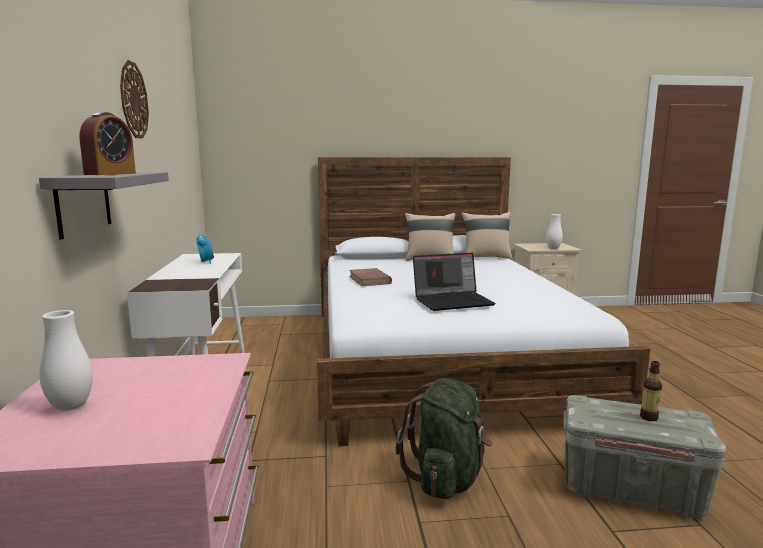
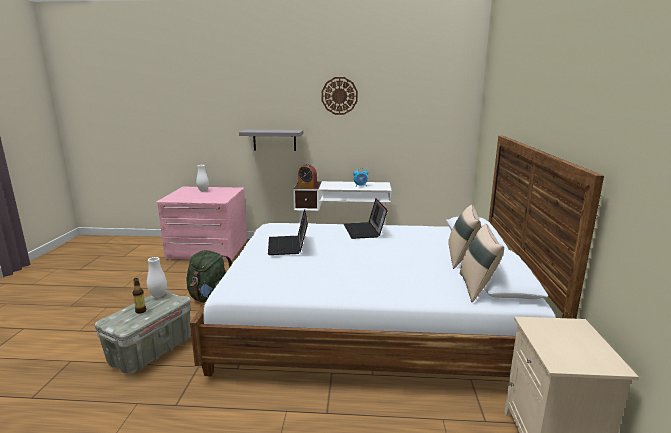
camera: 100 degrees right, 5 degrees up
(110, 174) = (268, 130): alarm clock -> alarm clock (307, 186)
(370, 280) = (364, 231): brown book -> laptop
(553, 248) = (546, 343): white vase -> white vase (158, 296)

